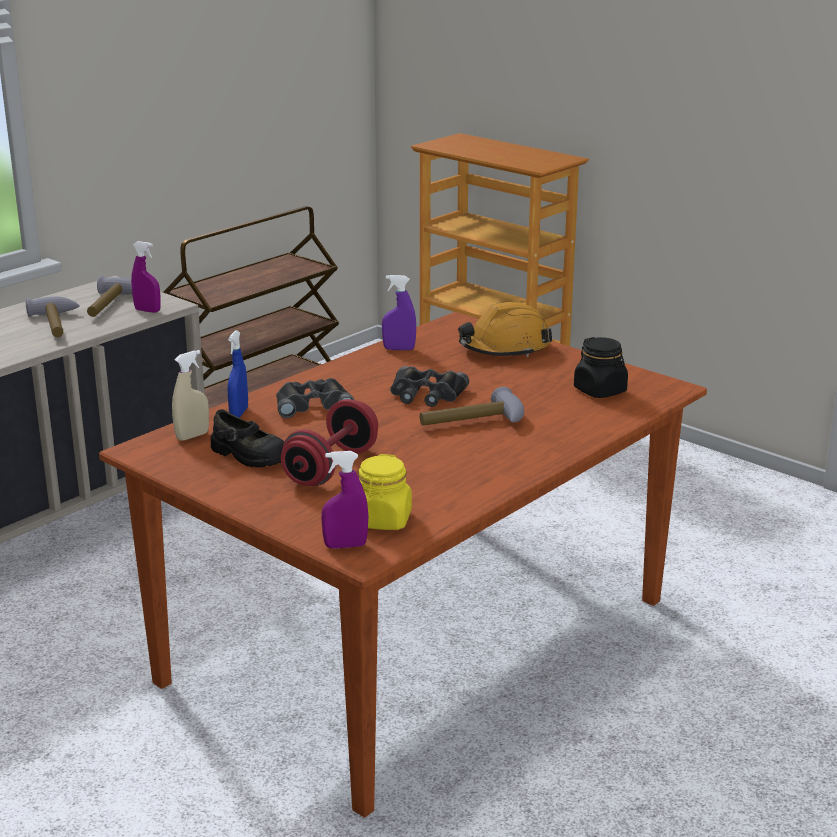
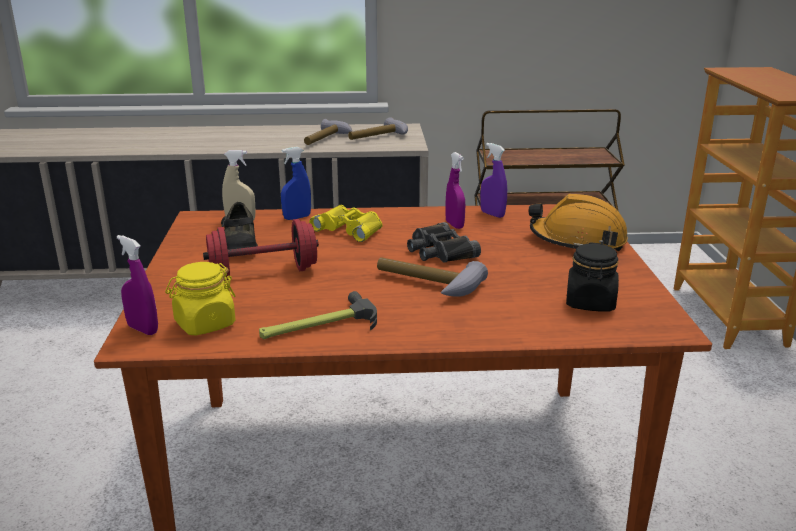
camera: 45 degrees right, 0 degrees up
(147, 311) = (391, 145): purple spray bottle -> purple spray bottle (454, 225)
(312, 405) = (350, 229): black binoculars -> yellow binoculars
(466, 483) = (317, 326): none -> hammer

